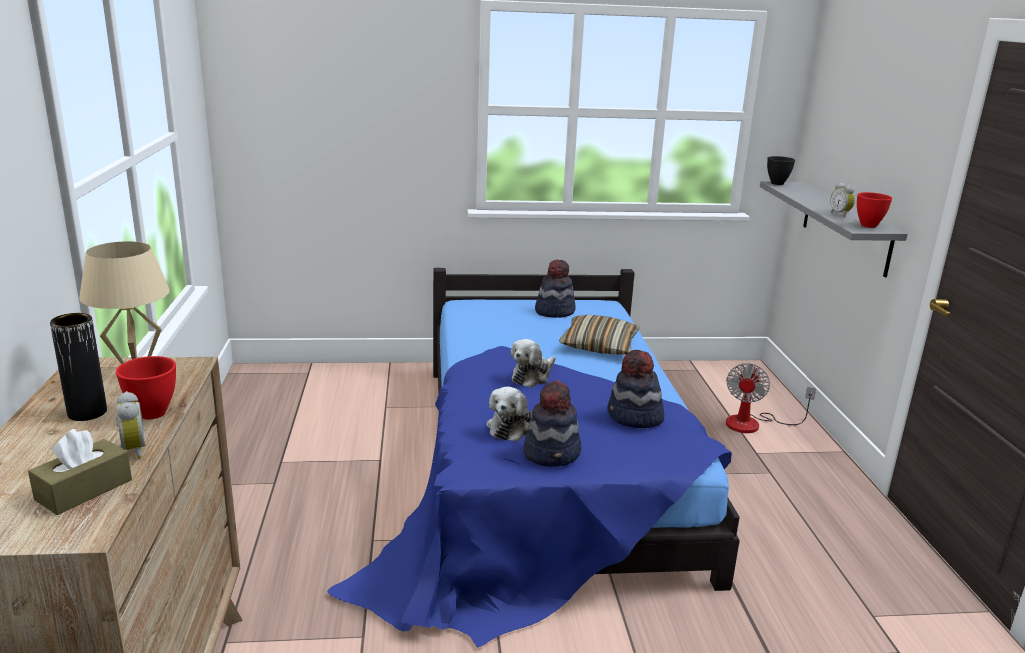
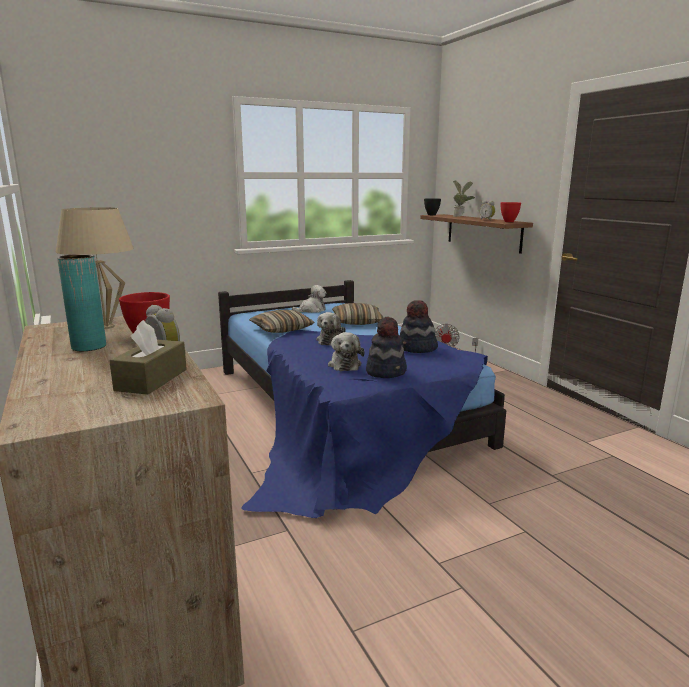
camera: 20 degrees left, 5 degrees down
(87, 413) = (89, 346): black vase -> turquoise vase
(486, 342) = (281, 329): none -> pillow
(554, 311) = (311, 310): hat -> plush toy
(816, 195) = (461, 216): none -> potted plant
(845, 227) = (483, 232): grey shelf -> brown shelf

